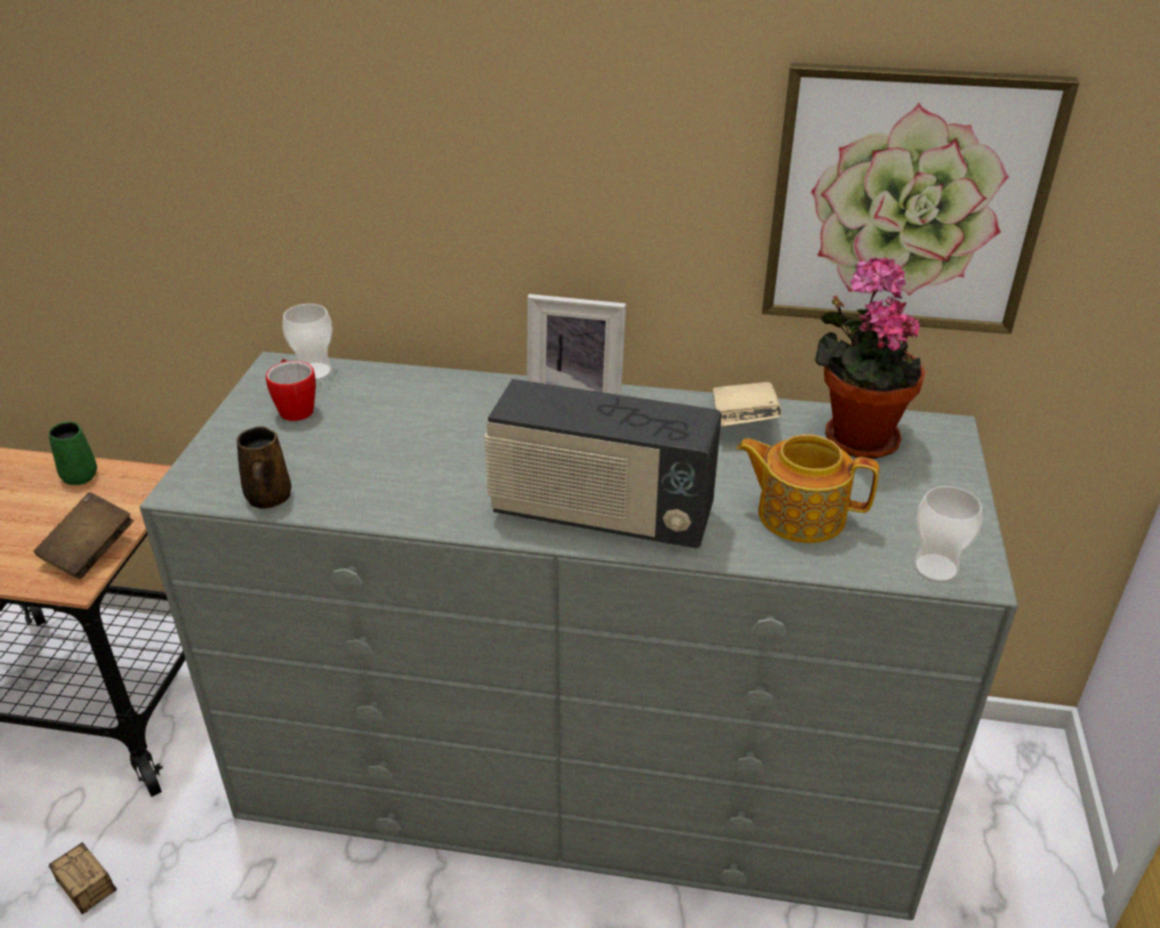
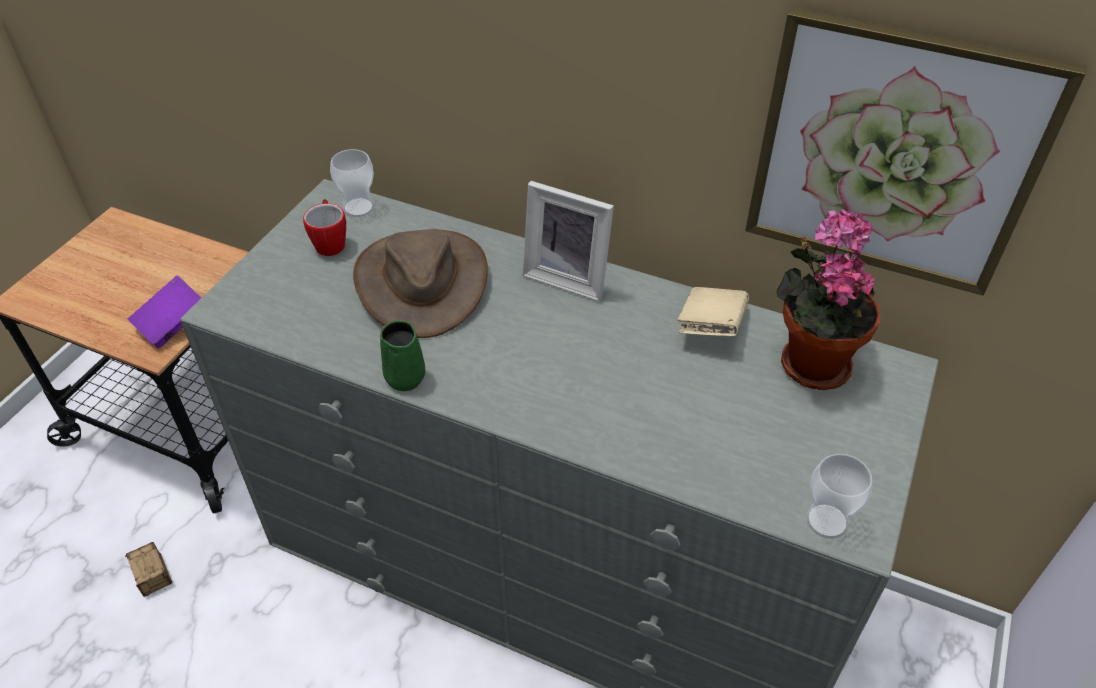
camera: 15 degrees right, 10 degrees up
(79, 474) = (184, 250): green mug -> green mug (405, 375)
(90, 552) = (173, 324): brown book -> purple book
(268, 498) = (279, 331): brown mug -> none
(416, 429) = (421, 282): none -> brown hat
(601, 515) = (545, 402): radio -> none
(799, 514) = (723, 436): teapot -> none

